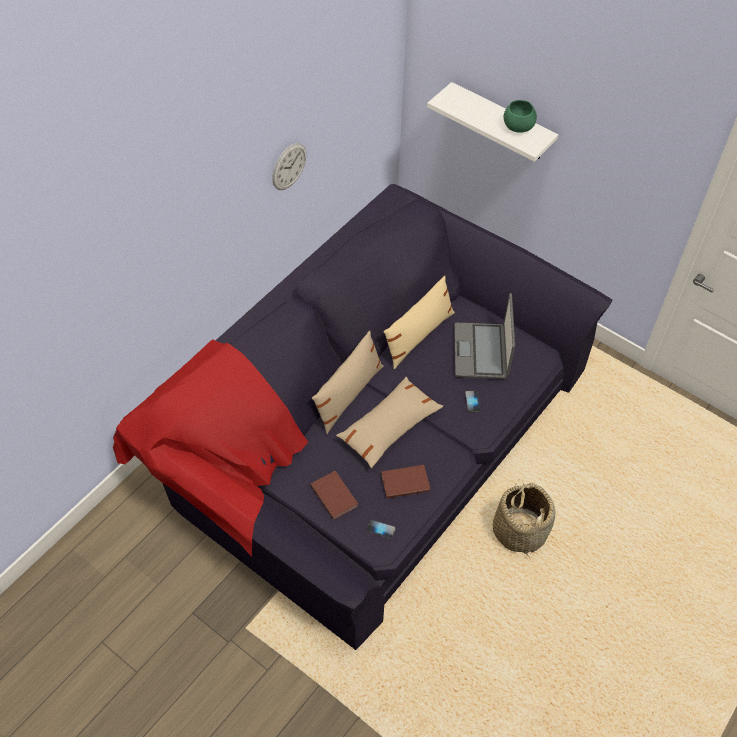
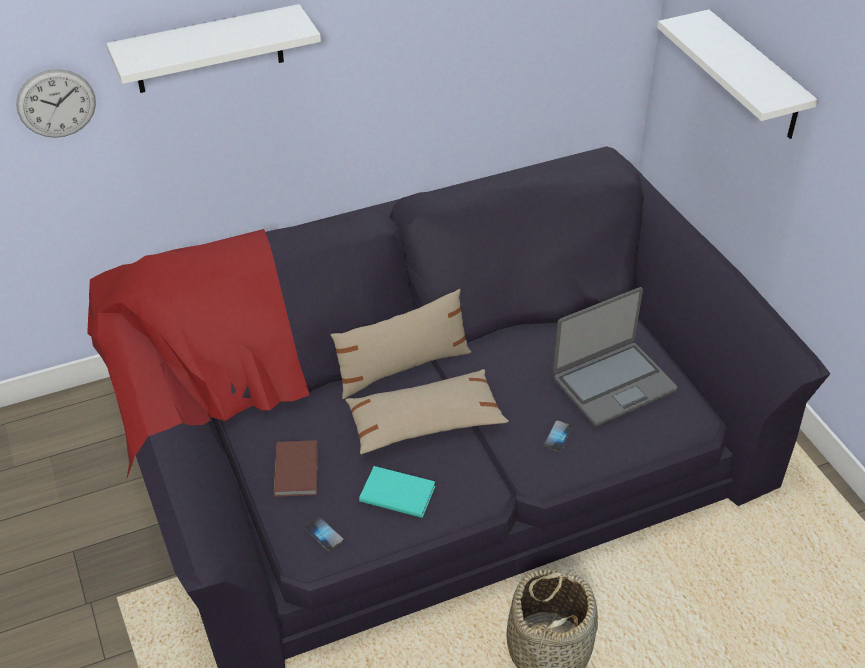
camera: 30 degrees right, 10 degrees down
(163, 239) = (209, 50): none -> white shelf
(289, 166) = (437, 43): wall clock -> wall clock (56, 103)
(404, 482) = (397, 492): brown book -> turquoise book
(418, 336) = (542, 336): beige pillow -> none
(481, 351) = (613, 383): laptop -> laptop turned 150 degrees counterclockwise
(518, 127) = (763, 76): green bowl -> none

